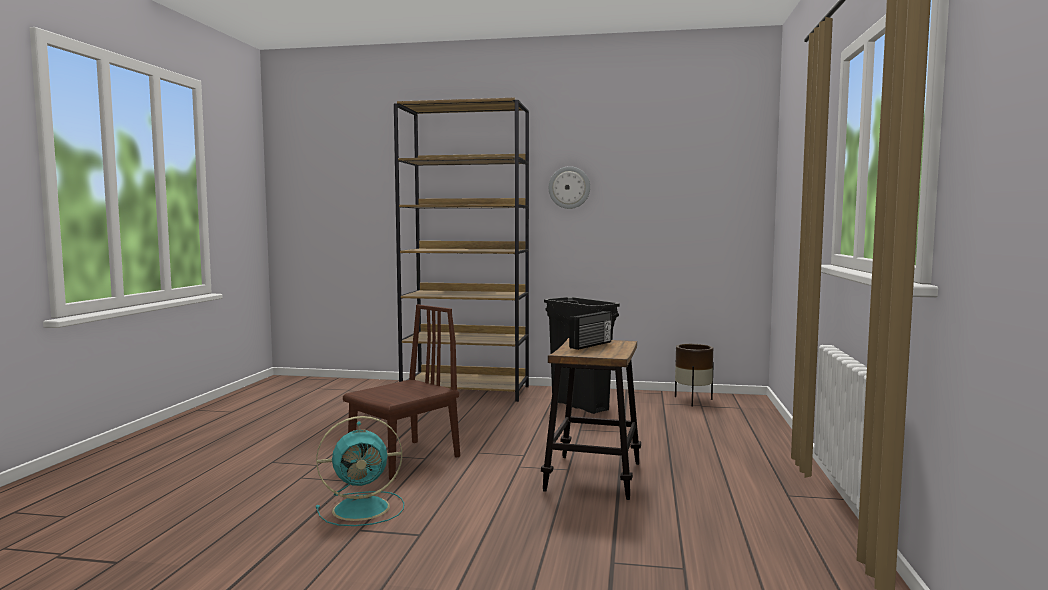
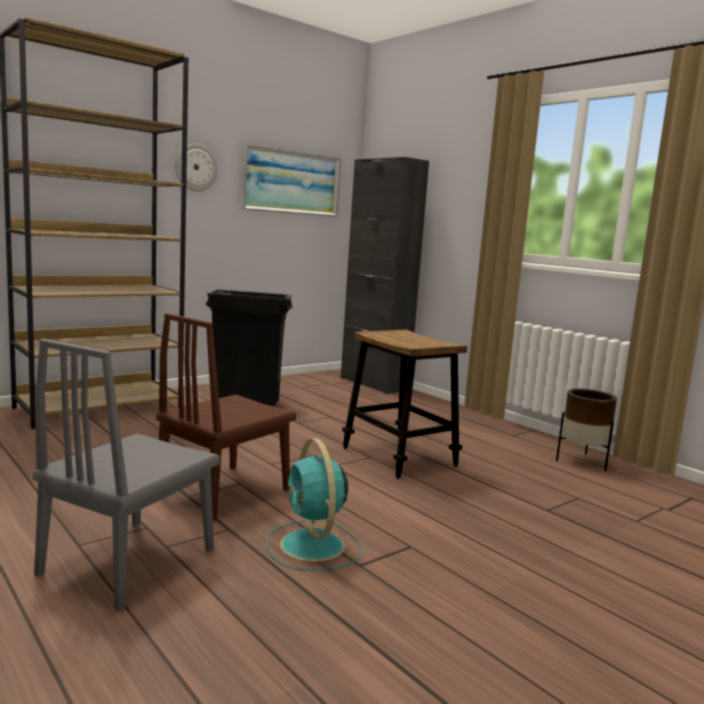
camera: 50 degrees left, 5 degrees up
(269, 477) = (129, 561): none -> grey chair
(364, 508) = (313, 547): turquoise fan -> turquoise fan turned 135 degrees clockwise
(404, 459) = (224, 491): brown chair -> brown chair turned 135 degrees counterclockwise
(591, 345) = (398, 336): radio -> none
(676, 190) = (291, 182): none -> picture
(693, 401) = (316, 381): brown planter -> brown planter (582, 462)
(753, 413) = (374, 384): none -> black cabinet

